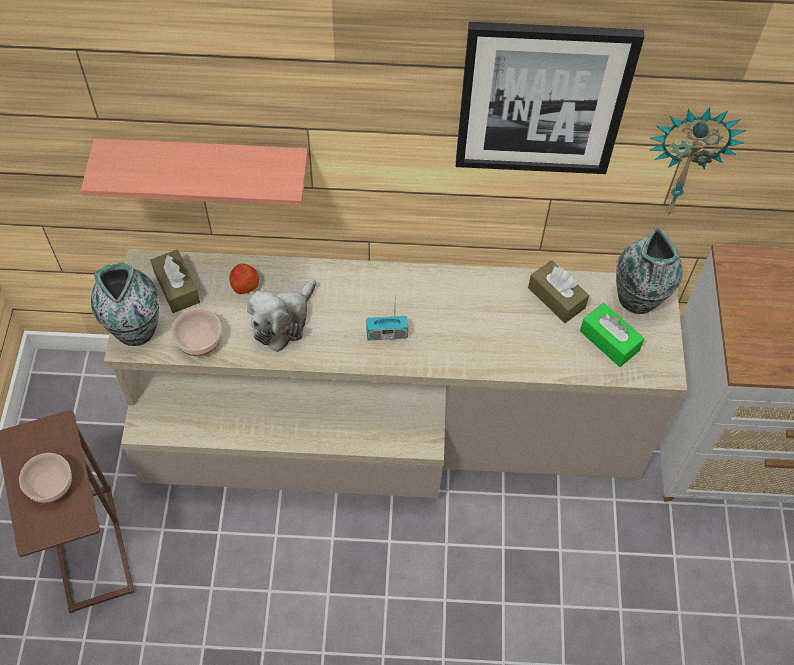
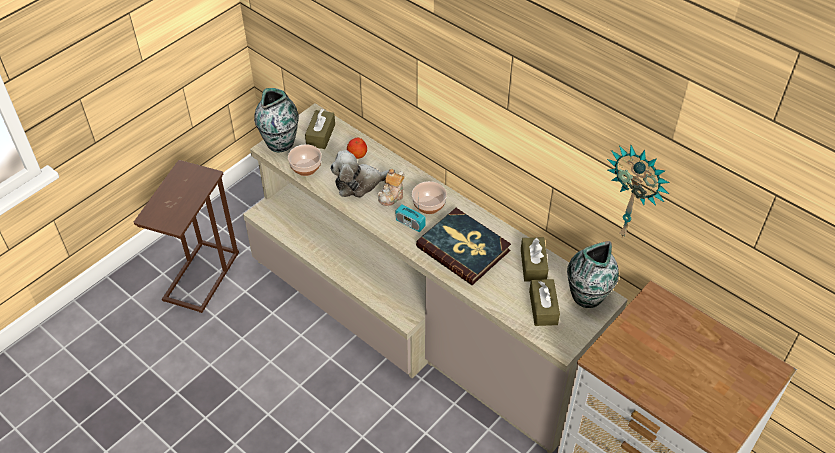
camera: 40 degrees right, 10 degrees down
(50, 485) = (178, 200): bowl -> bowl (429, 205)
(205, 168) = (361, 62): shelf -> none
(334, 313) = (392, 196): none -> teapot
(470, 326) = (463, 248): none -> book
(542, 99) = (544, 96): picture -> none
(609, 341) = (543, 308): green tissue box -> brown tissue box

